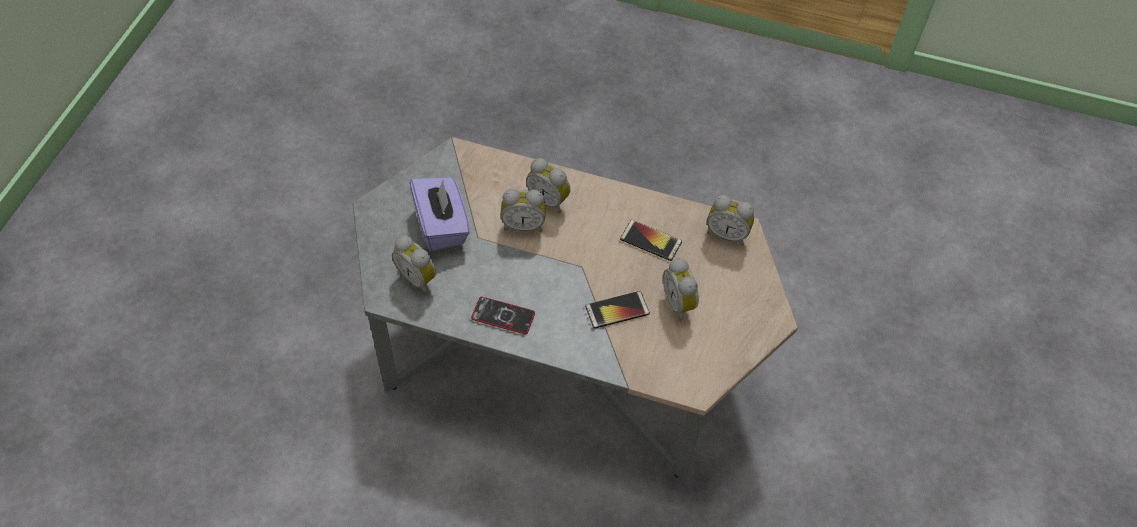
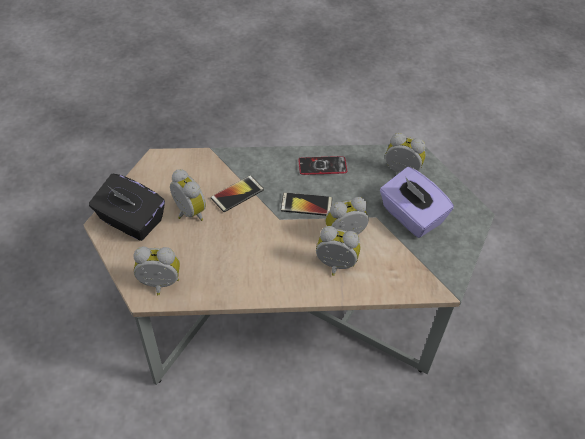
camera: 160 degrees right, 5 degrees down
(650, 241) = (229, 257): phone -> phone (306, 205)
(745, 313) = (130, 221): none -> black tissue box

